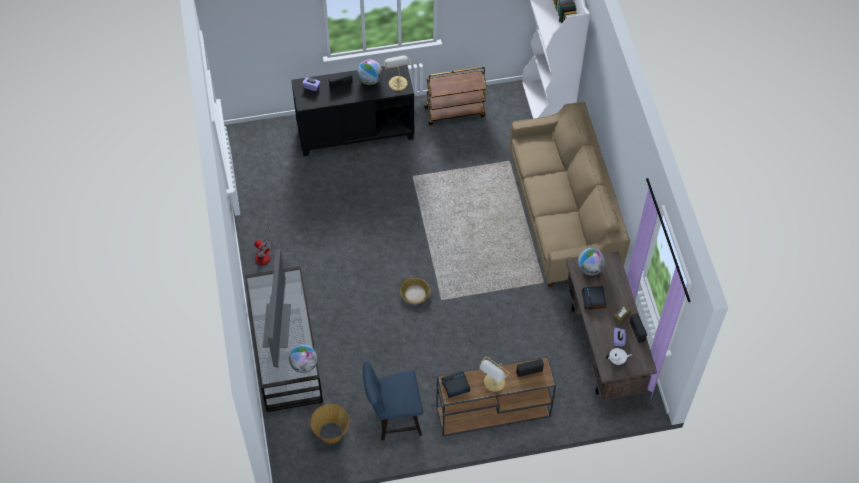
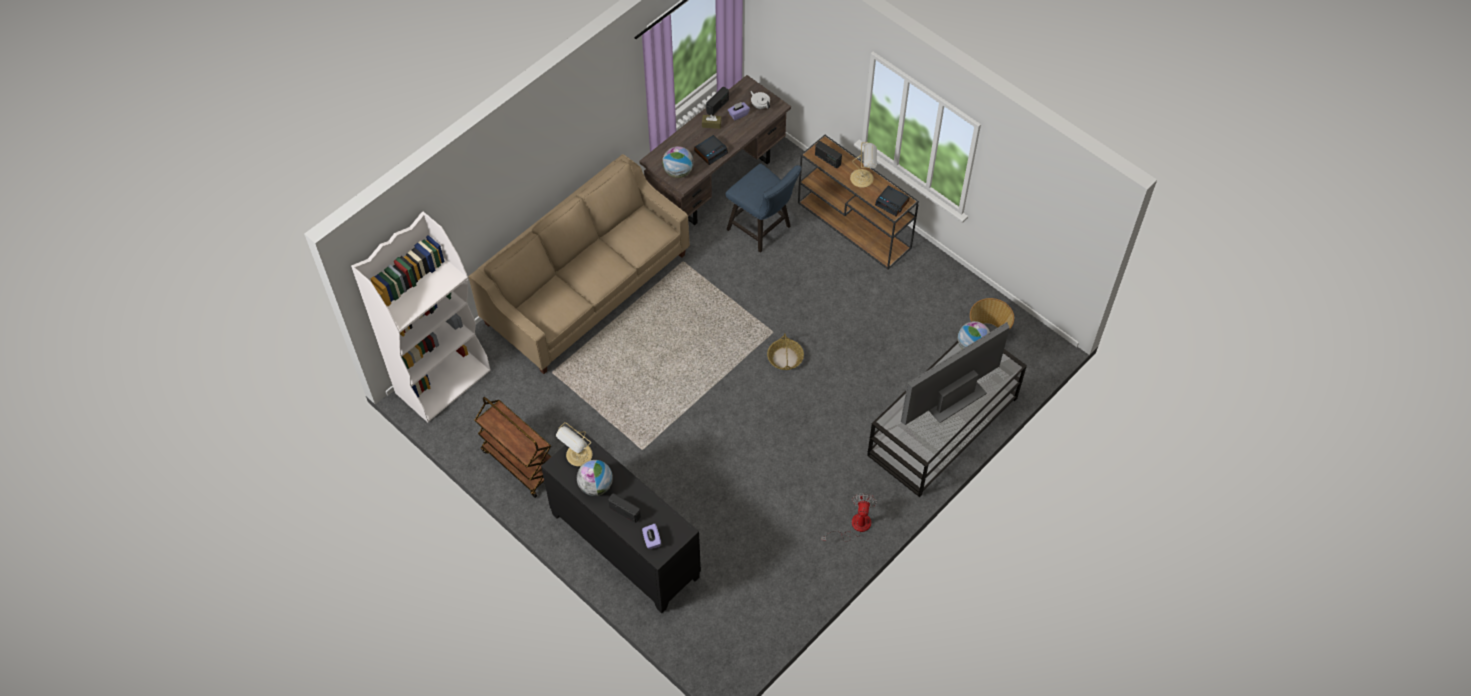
camera: 125 degrees left, 0 degrees up
(393, 419) = (929, 294): blue chair -> blue chair (762, 230)

